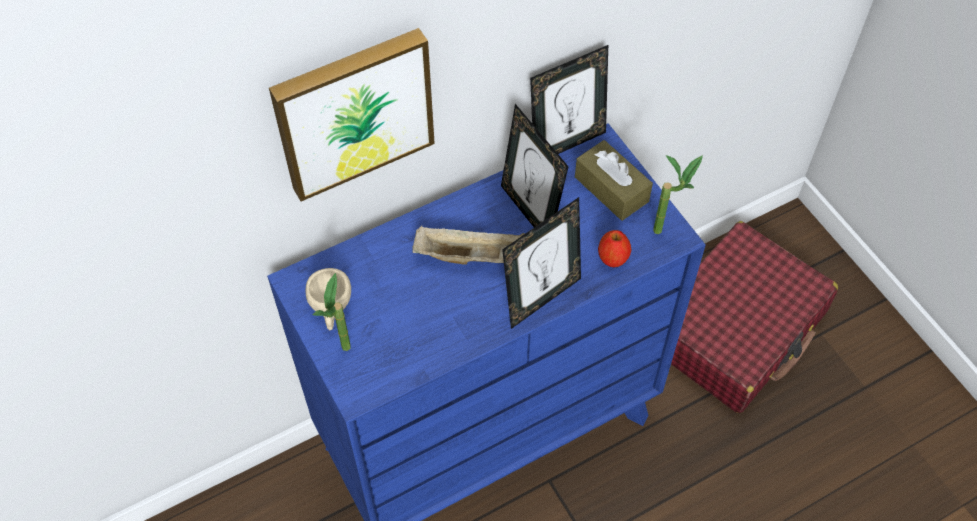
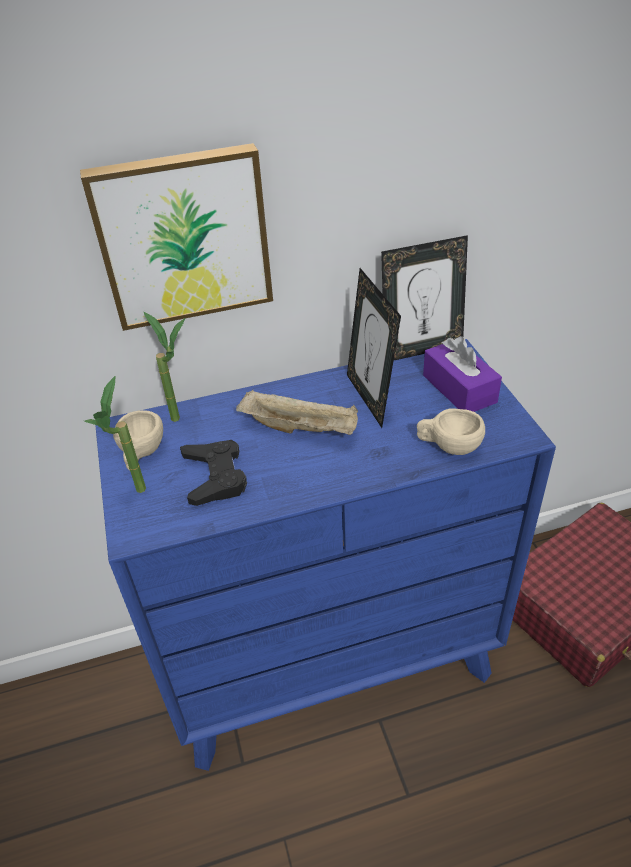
camera: 15 degrees right, 15 degrees down
(410, 323) = (215, 476): none -> black game controller
(541, 298) = (361, 472): picture frame -> none
(611, 189) = (459, 389): brown tissue box -> purple tissue box
(612, 258) = (448, 446): apple -> beige cup
(666, 230) = (513, 429): potted plant -> potted plant (184, 419)

